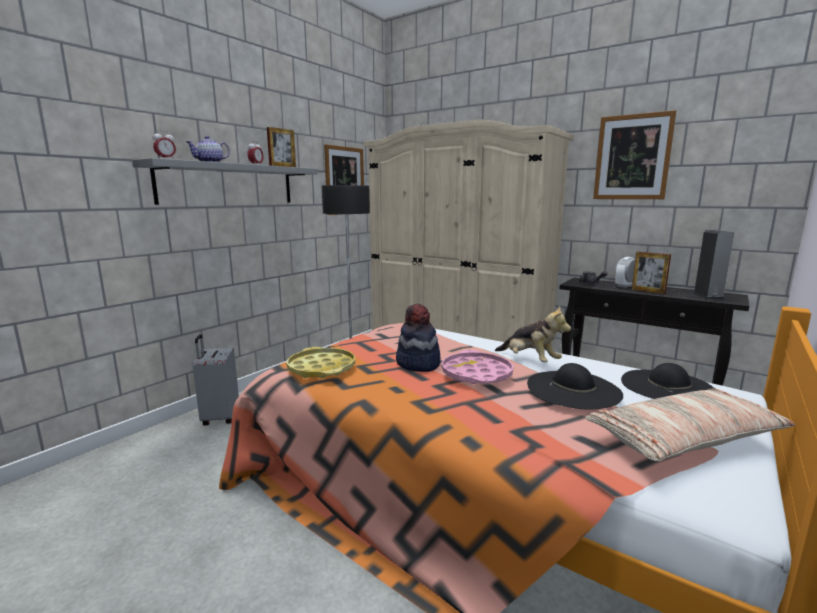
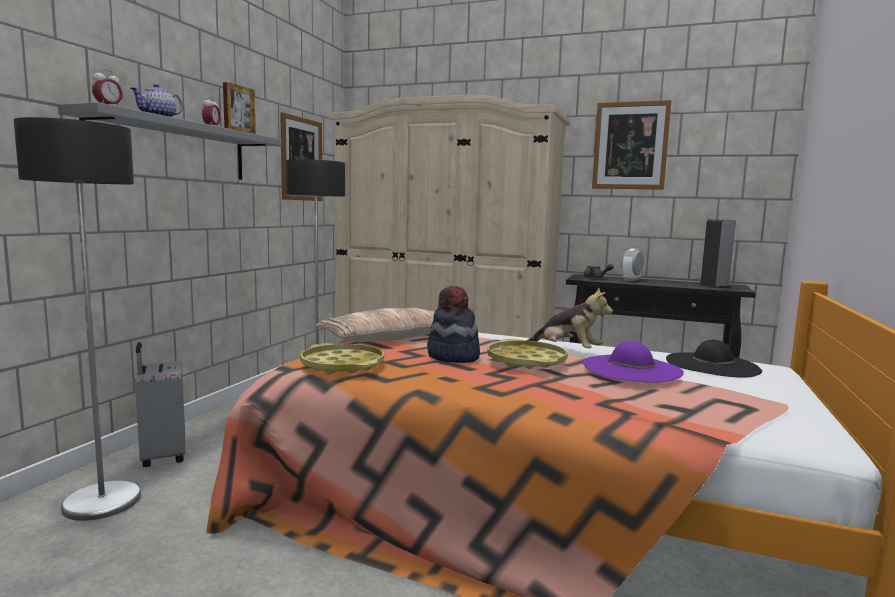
camera: 15 degrees left, 5 degrees down
(166, 451) = (102, 501): none -> floor lamp
(476, 374) = (526, 361): pink tray -> yellow tray
(573, 389) = (631, 368): black hat -> purple hat
(648, 291) = (657, 283): picture frame -> none
(686, 440) = (757, 399): pillow -> pillow (390, 338)

